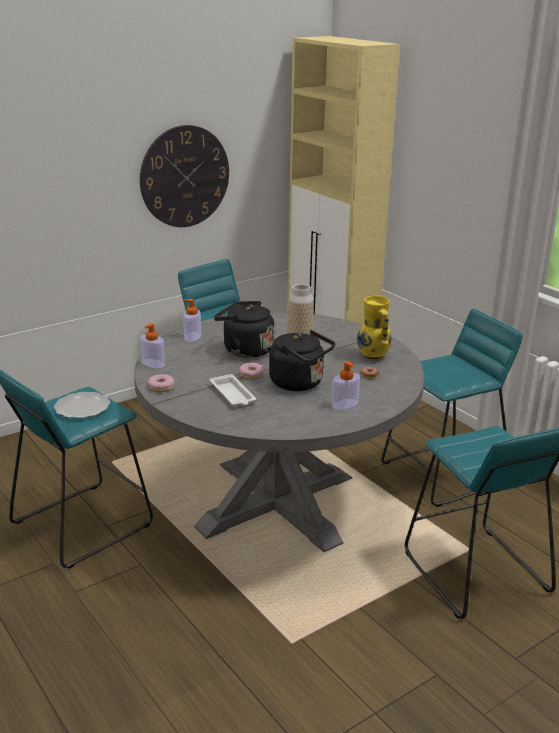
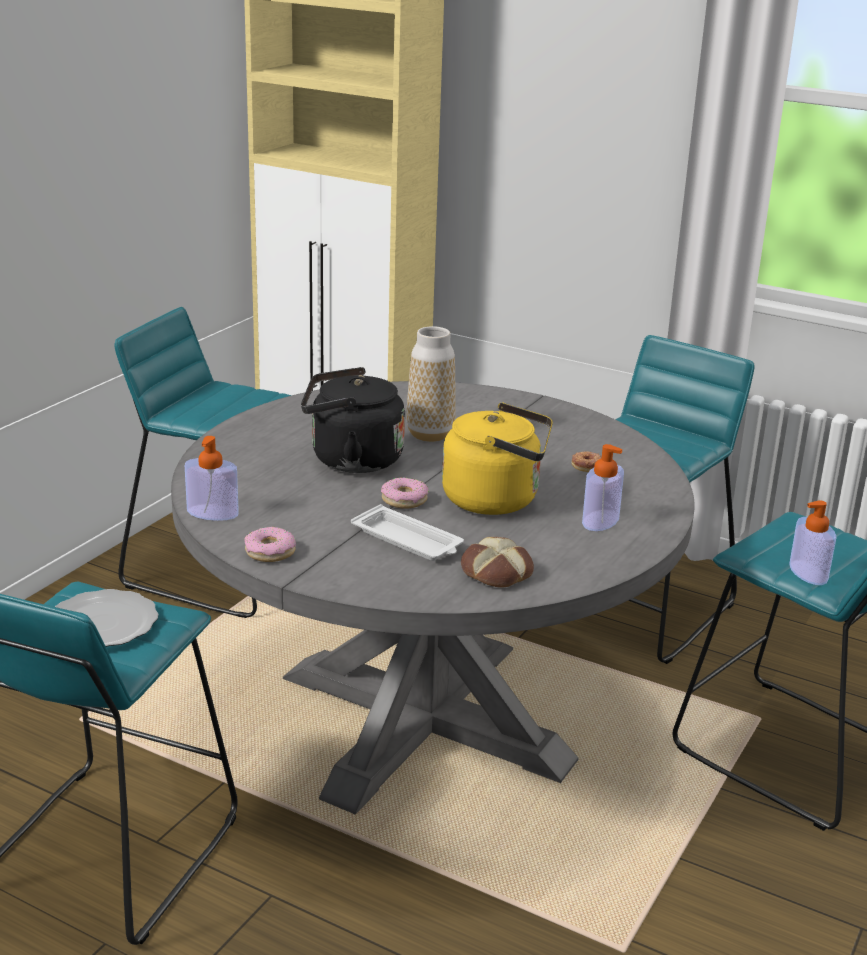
camera: 25 degrees left, 0 degrees up
(185, 176) = (93, 160): wall clock -> none
(192, 337) = (236, 453): soap dispenser -> soap dispenser (808, 573)
(260, 418) = (495, 572): none -> bread
(300, 383) = (497, 500): black kettle -> yellow kettle
(372, 356) = (562, 435): yellow vase -> none

